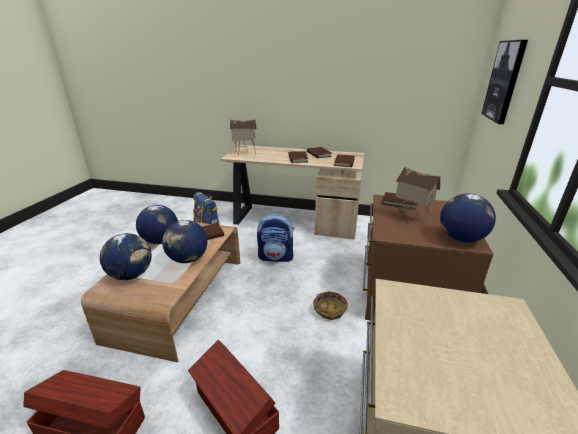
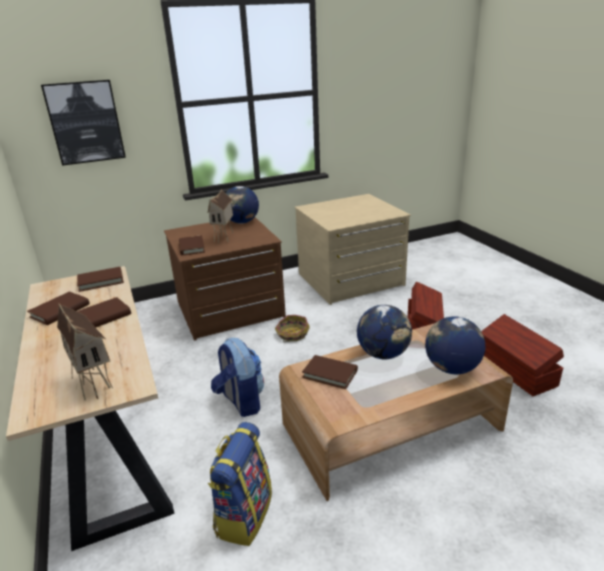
camera: 125 degrees left, 0 degrees up
(160, 241) = (387, 398): globe -> none

